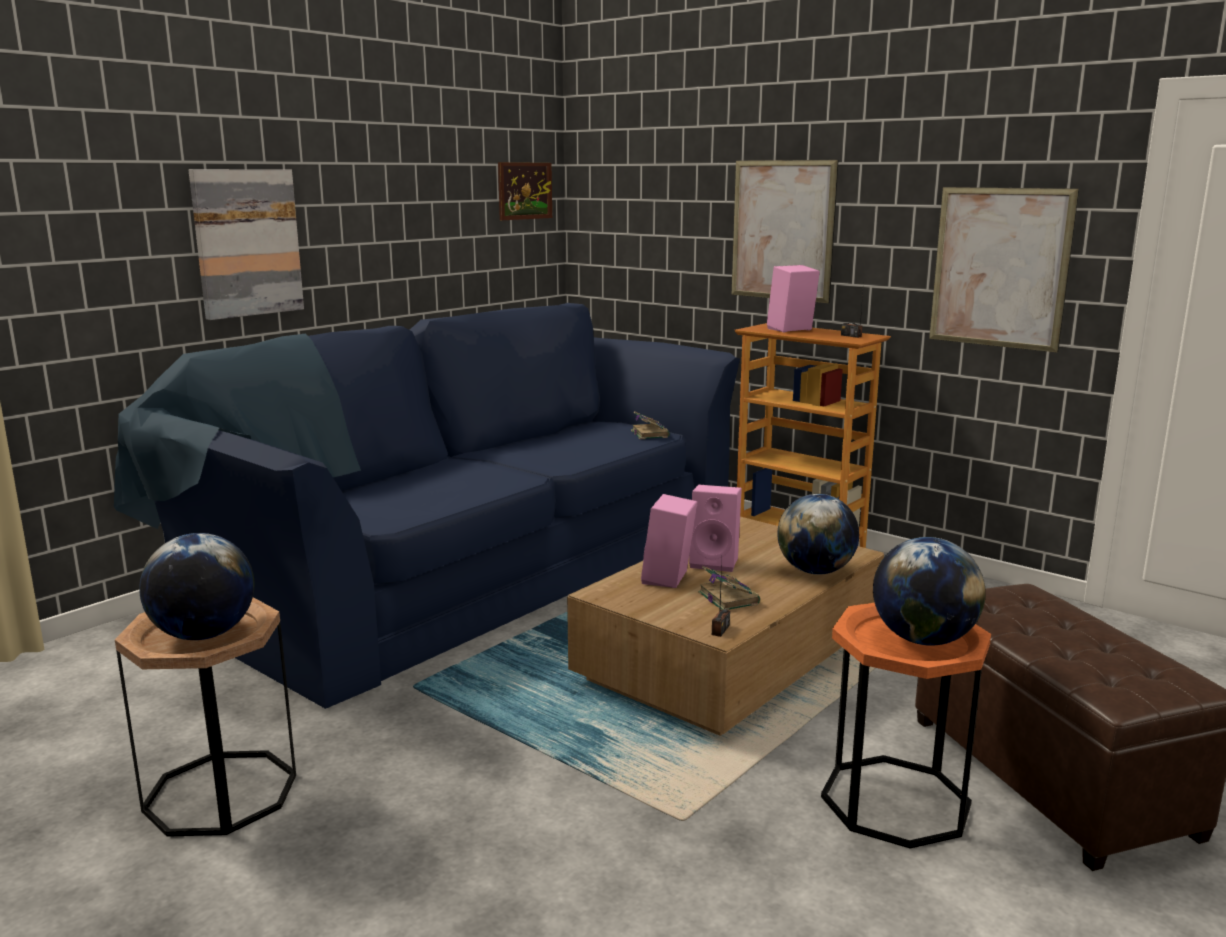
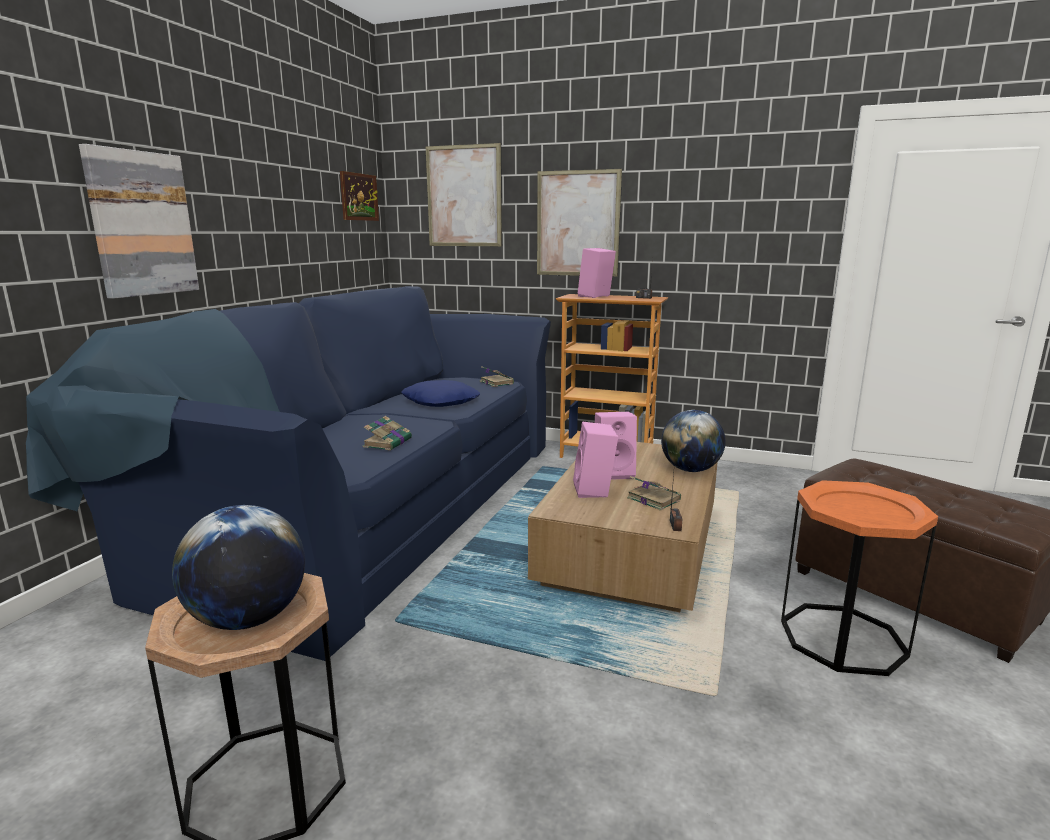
camera: 20 degrees left, 0 degrees up
(455, 494) = (388, 442): none -> book
(561, 452) = (441, 402): none -> blue pillow
(923, 640) = (871, 508): globe -> none
(1000, 268) = (748, 243): picture -> picture (464, 196)

